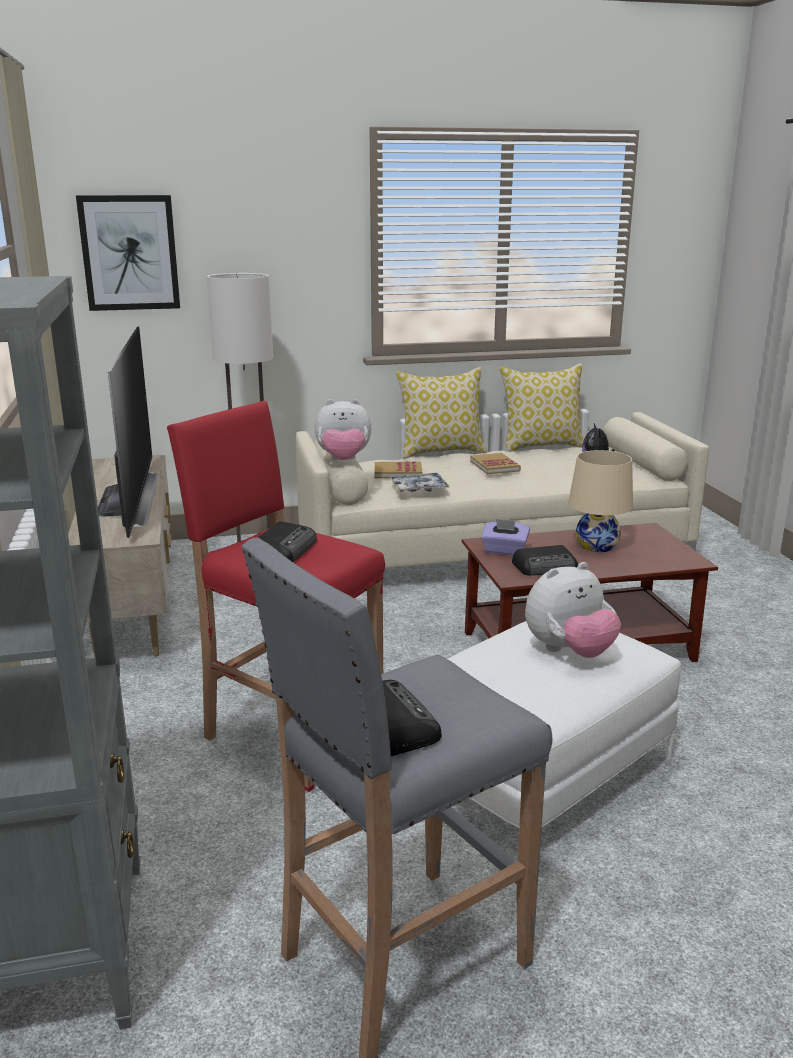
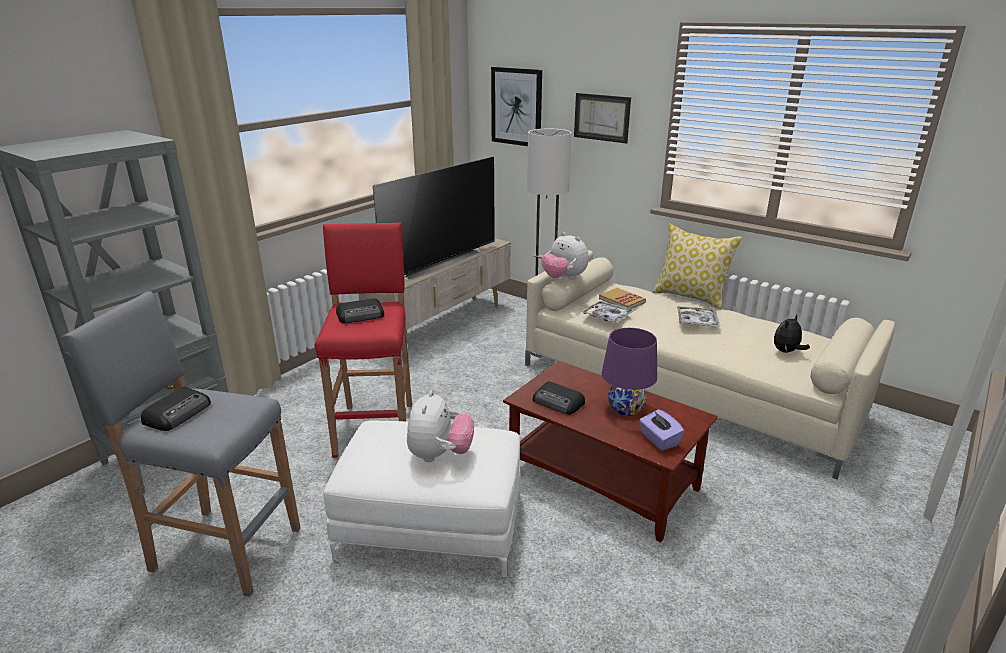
camera: 50 degrees right, 5 degrees up
(276, 253) = (602, 117): none -> picture
(494, 466) = (697, 321): book -> tray
(504, 551) = (561, 380): purple tissue box -> purple tissue box (659, 440)
(541, 446) = (778, 321): pillow -> none
(569, 652) = (440, 455): plush toy -> plush toy turned 105 degrees counterclockwise
(597, 546) = (626, 408): beige table lamp -> purple table lamp

